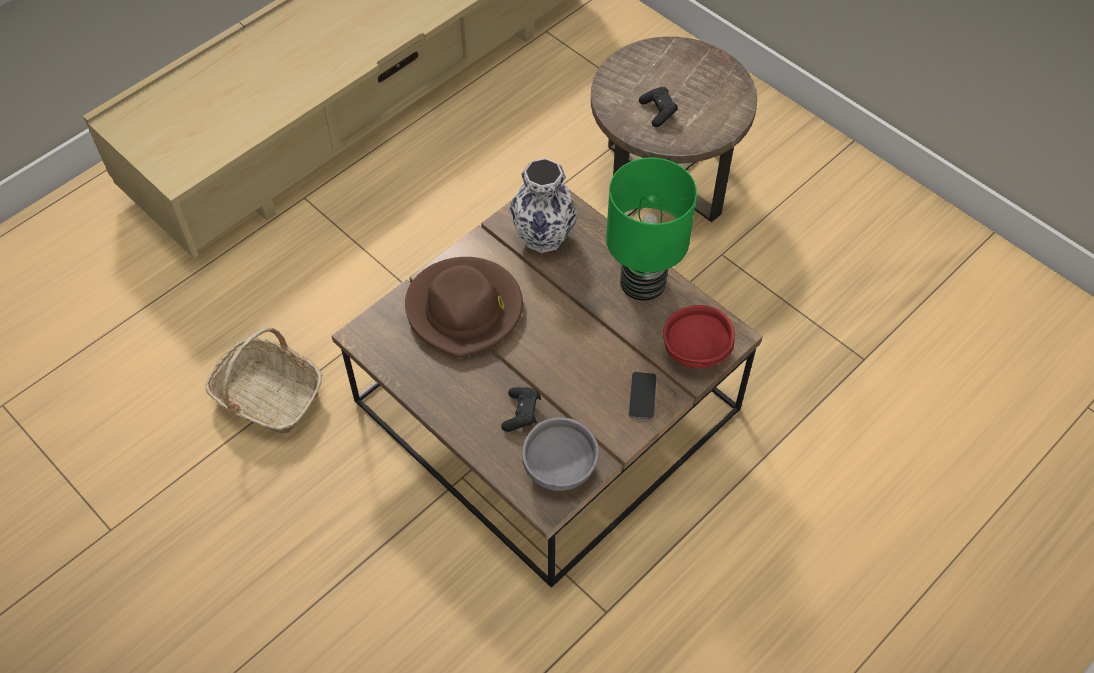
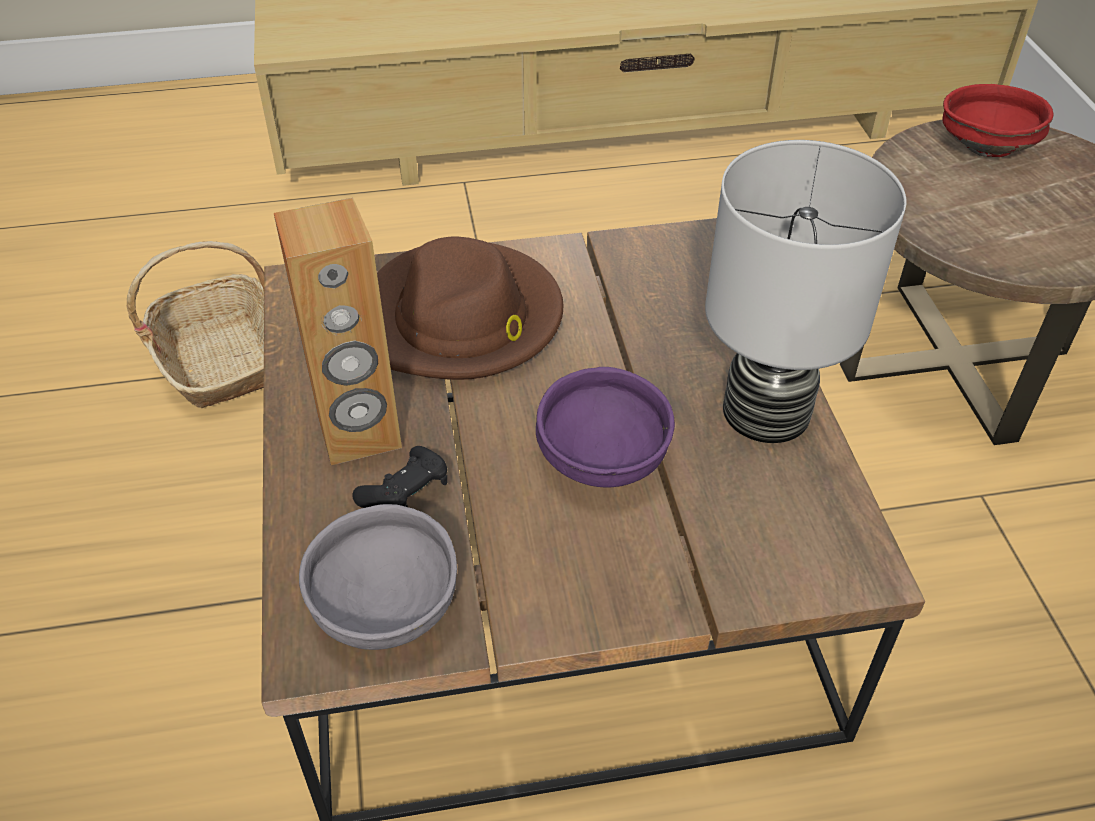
camera: 35 degrees right, 10 degrees down
(473, 398) = (360, 434): none -> brown speaker
(542, 236) = (659, 284): vase -> none
(592, 347) = (603, 460): none -> purple bowl
(642, 282) = (765, 411): green table lamp -> grey table lamp
(642, 396) = (621, 577): phone -> none
(658, 112) = (970, 205): black game controller -> none
(695, 350) = (777, 555): red bowl -> red bowl (985, 146)

